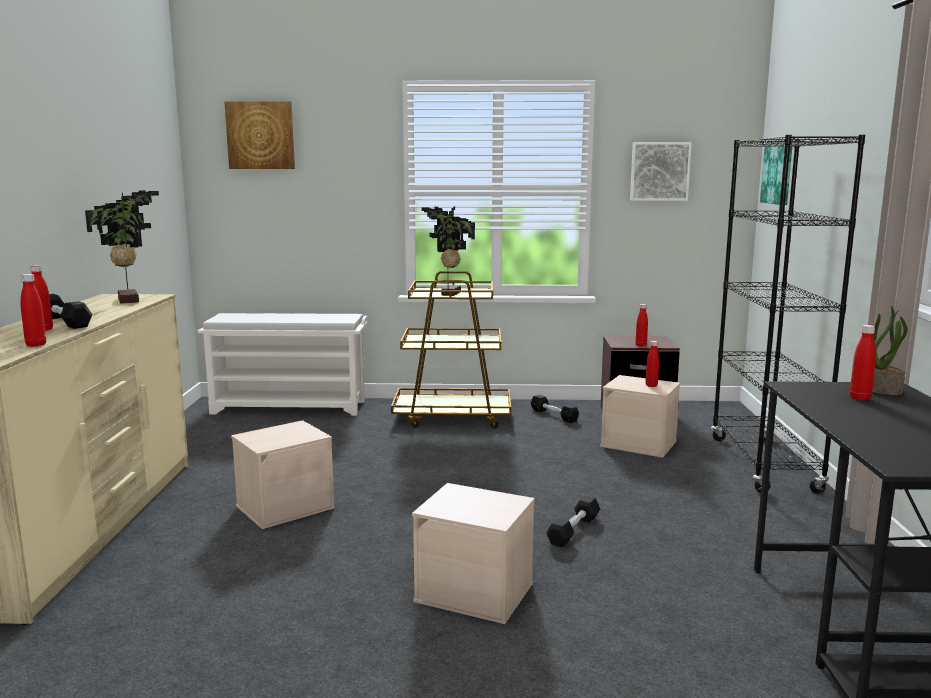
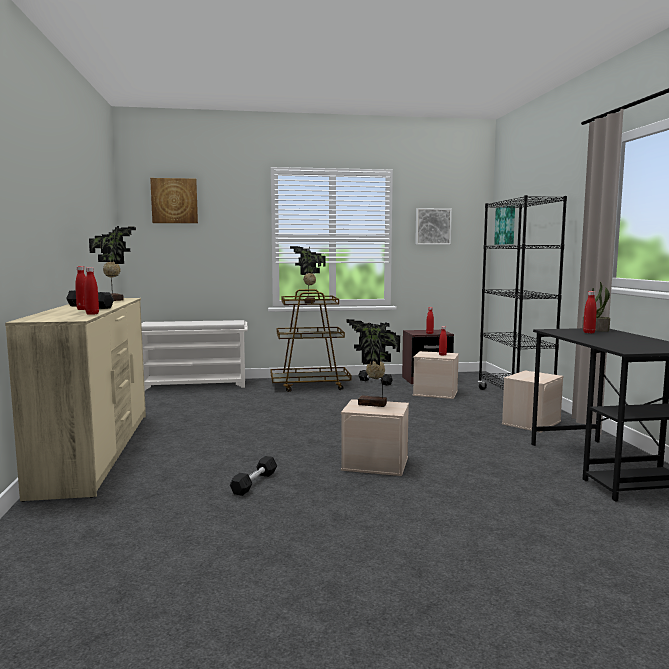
camera: 10 degrees left, 5 degrees down
(286, 506) = (228, 433): beige storage box -> beige storage box (531, 422)
(472, 500) = (372, 405): none -> potted plant
(573, 530) = (418, 434): black dumbbell -> black dumbbell (254, 483)

